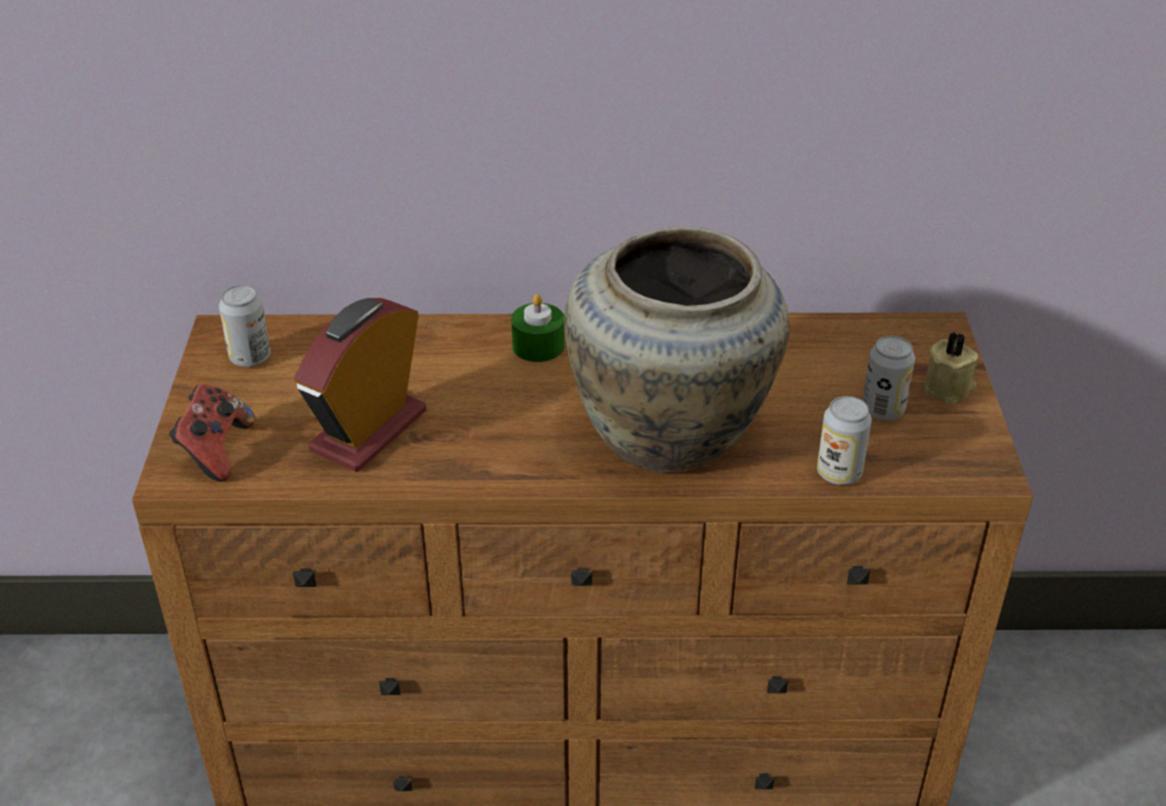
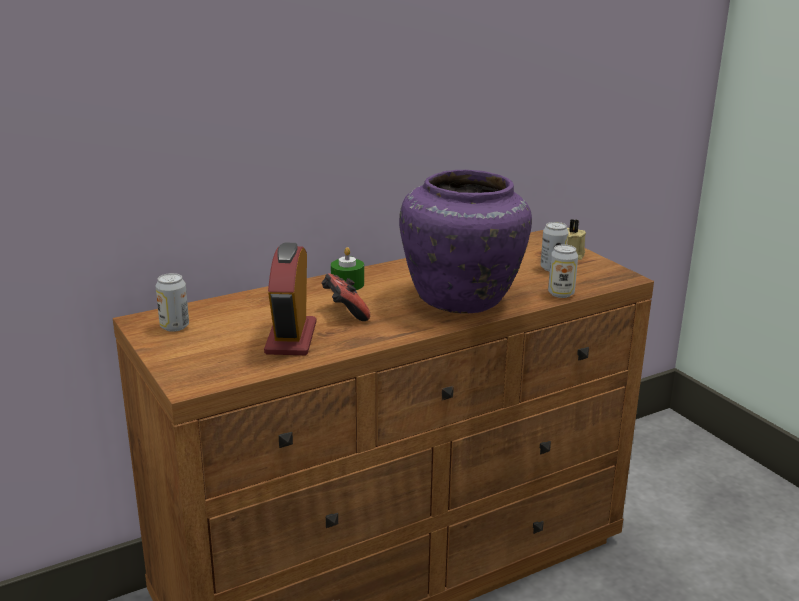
camera: 30 degrees left, 15 degrees down
(216, 451) = (203, 369): game controller -> game controller (344, 313)
(673, 435) = (463, 300): beige vase -> purple vase

